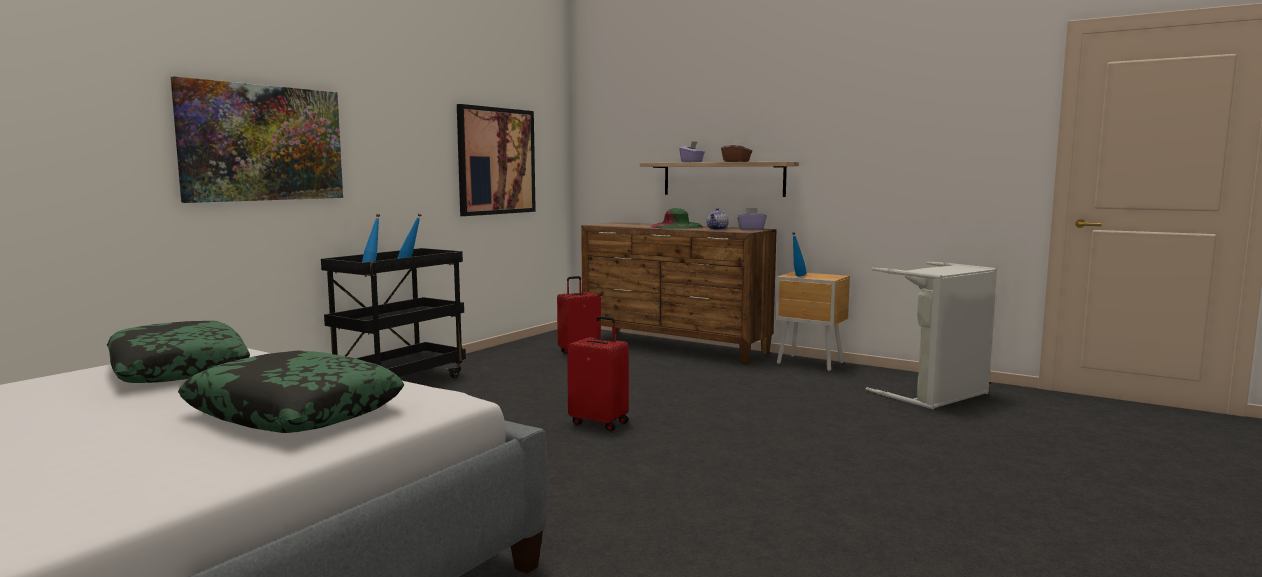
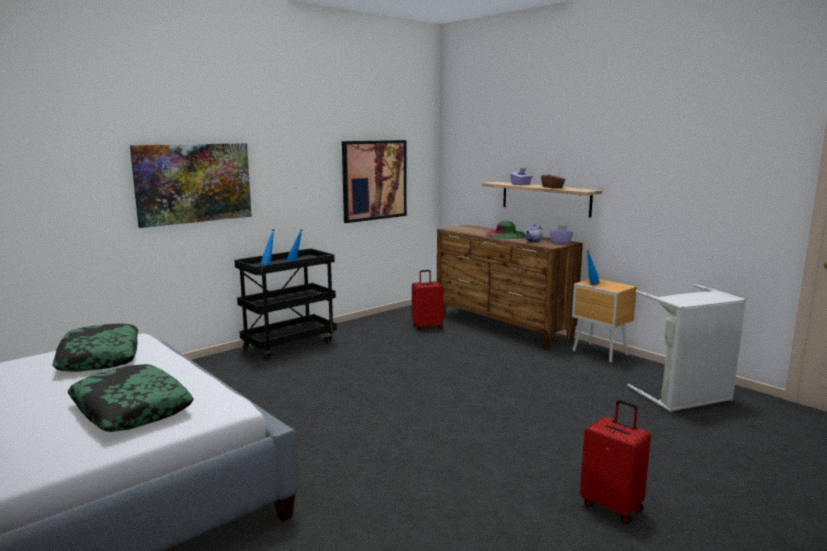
camera: 15 degrees right, 5 degrees up
(600, 423) = (403, 396): red suitcase -> red suitcase (612, 506)

